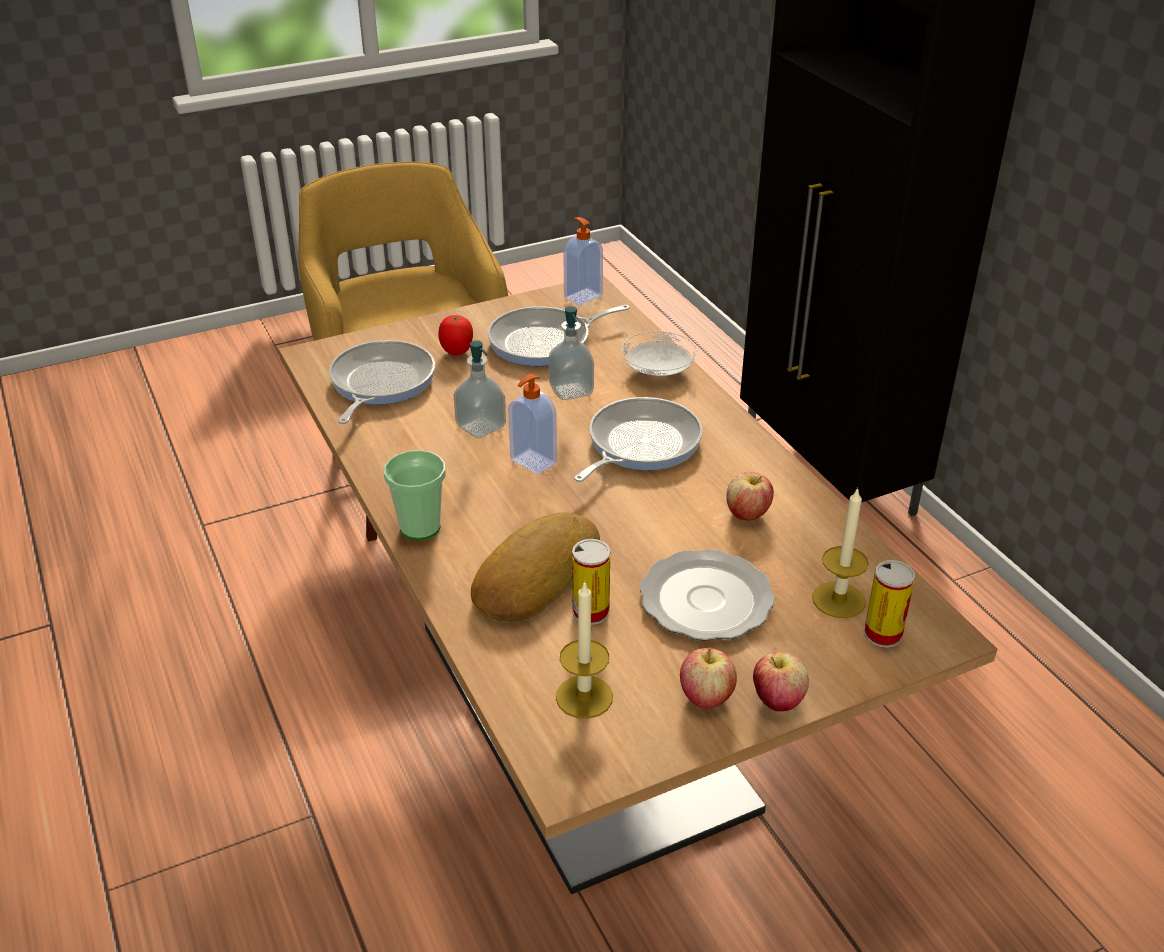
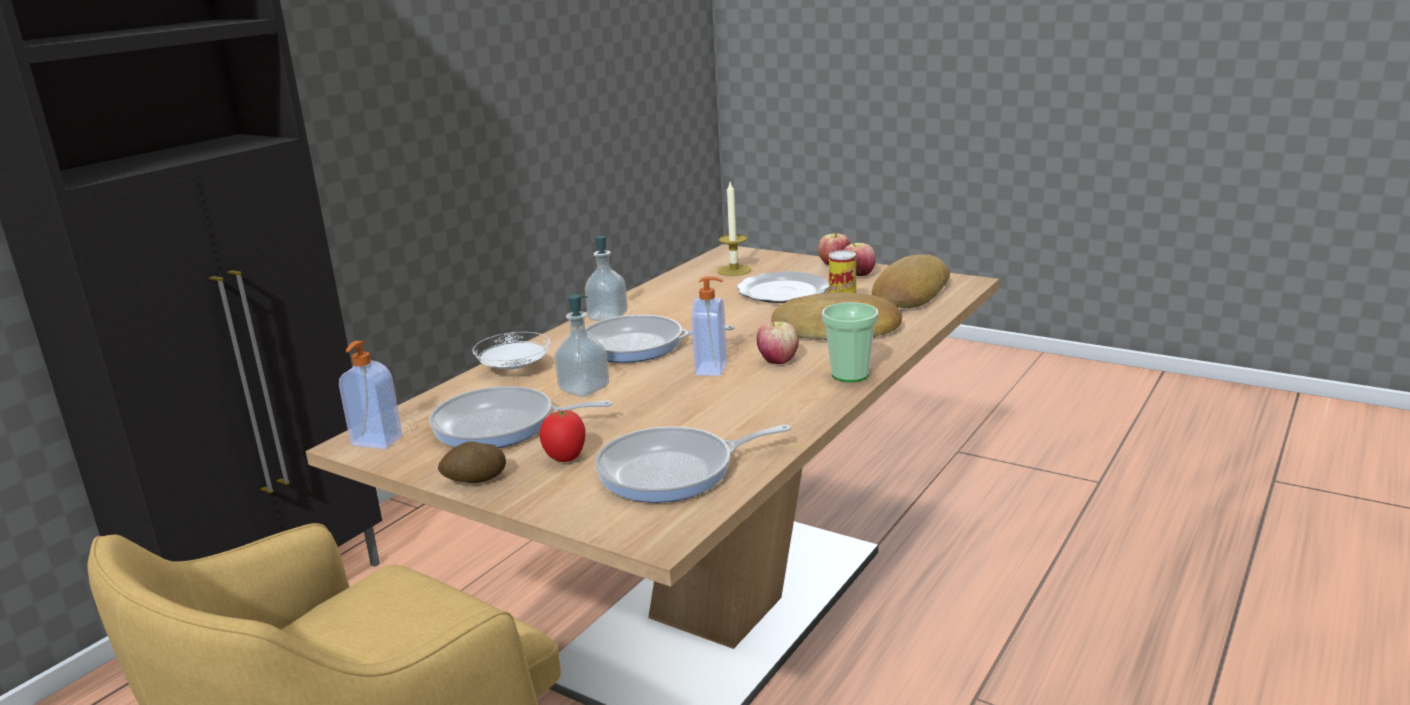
camera: 120 degrees left, 15 degrees down
(472, 317) = (475, 480): none -> potato
(481, 426) = (688, 402): soap dispenser -> soap dispenser (608, 317)
(545, 342) = (501, 426): frying pan -> frying pan turned 150 degrees clockwise
(584, 697) = (909, 293): candle -> bread
(747, 514) = (682, 302): apple -> apple (778, 360)
(882, 634) = (748, 259): can -> none

